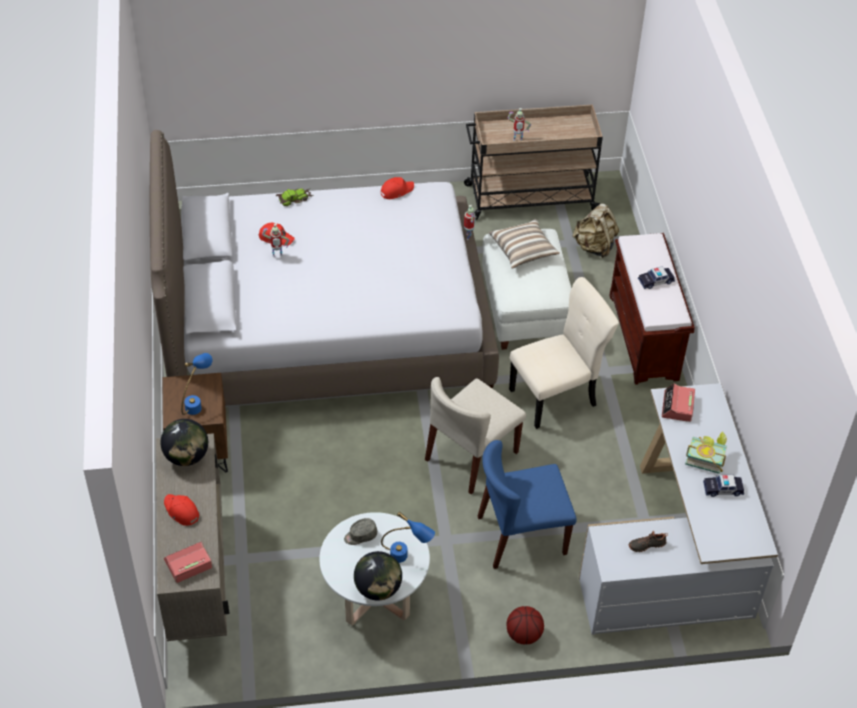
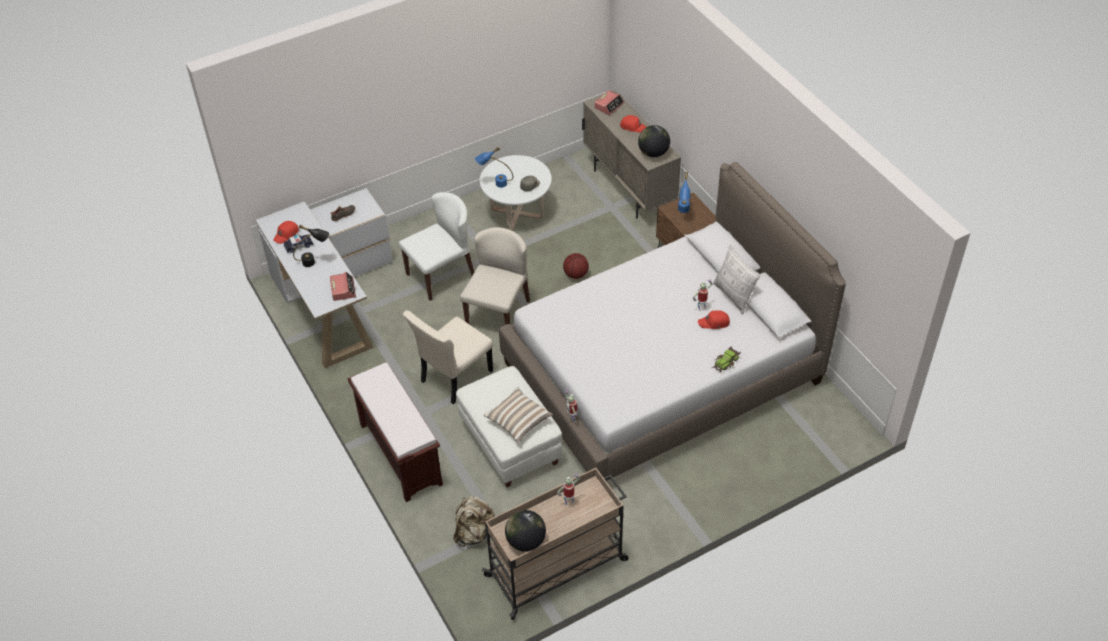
camera: 160 degrees right, 0 degrees up
(233, 257) = (733, 296): none -> pillow
(378, 589) = (504, 164): globe -> globe (526, 541)
(396, 191) = (647, 400): red cap -> red cap (286, 234)
(521, 536) = (441, 275): blue chair -> white chair
(524, 635) = (416, 223): basketball -> basketball (575, 274)
(655, 281) = (390, 404): toy car -> none
(705, 457) = (314, 262): book -> black table lamp

